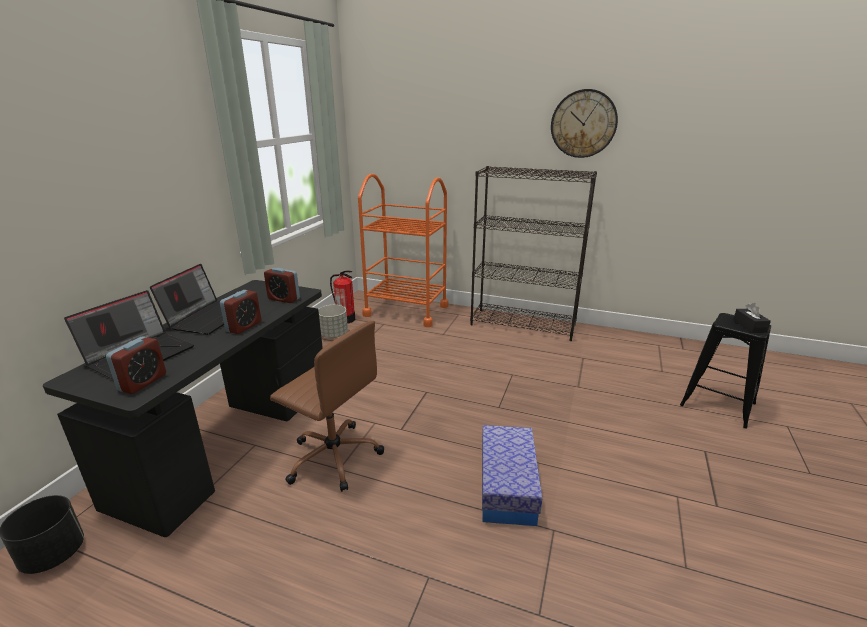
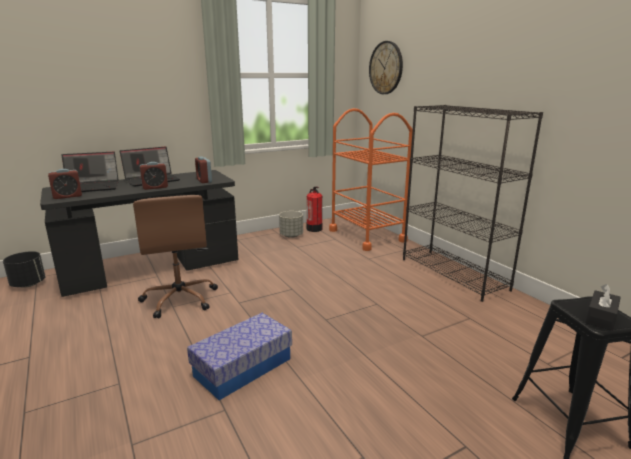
camera: 40 degrees right, 5 degrees down
(583, 124) = (537, 58): wall clock -> wall clock (386, 68)

